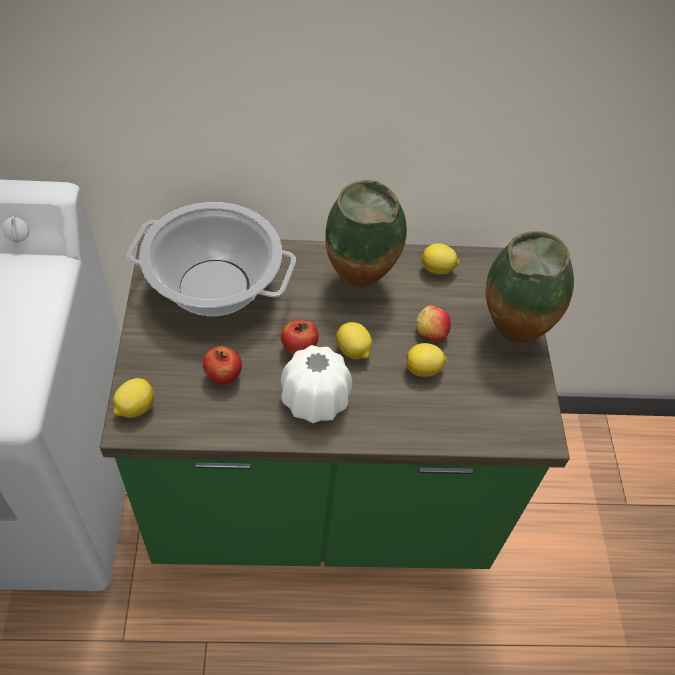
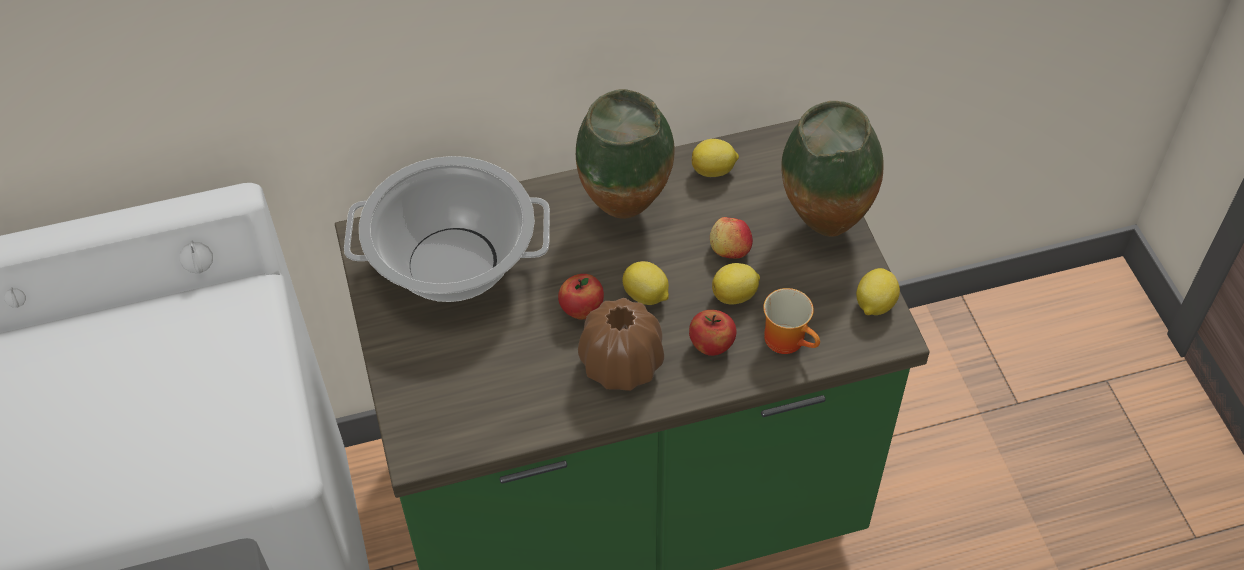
camera: 10 degrees left, 0 degrees up
(135, 408) = (415, 431): lemon -> lemon (874, 305)
(223, 376) = (504, 366): apple -> apple (711, 345)
(315, 400) = (621, 365): white vase -> brown vase
(456, 417) = (789, 339): none -> mug

